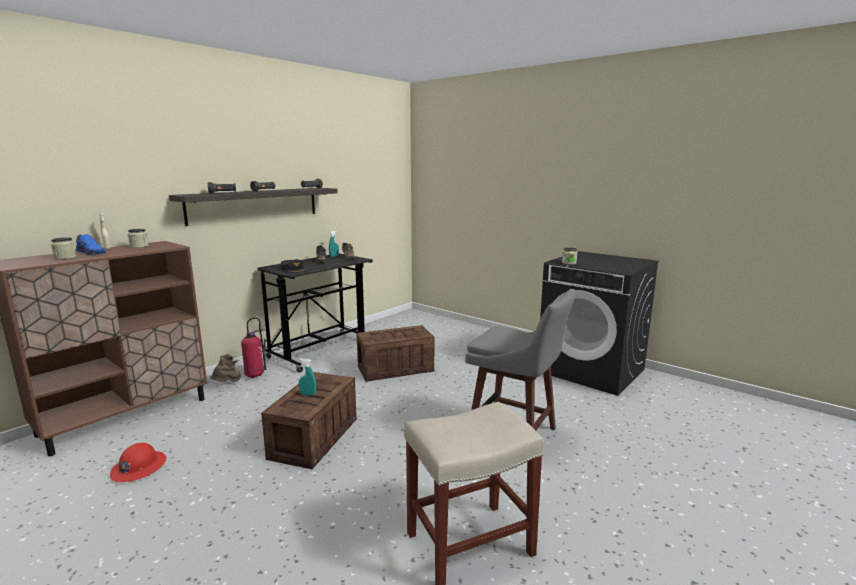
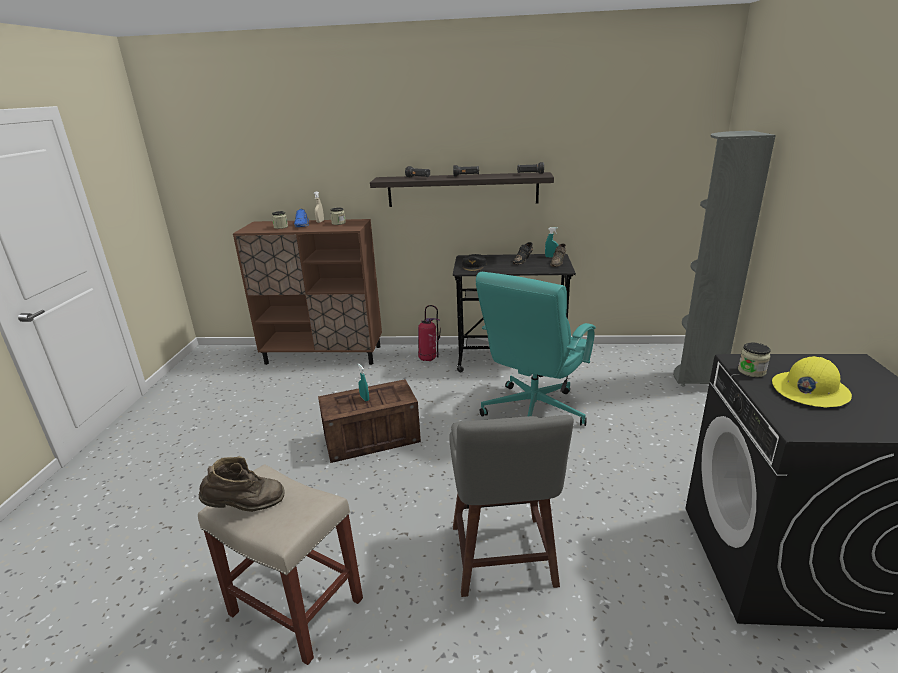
camera: 55 degrees right, 10 degrees up
(138, 468) = (276, 397): red hard hat -> none
(228, 383) = (403, 358): brown boot -> brown boot (246, 508)
(394, 369) = (534, 411): crate -> turquoise office chair
(443, 322) = (695, 379): none -> grey bookcase
(597, 262) = (809, 390): none -> yellow hard hat

